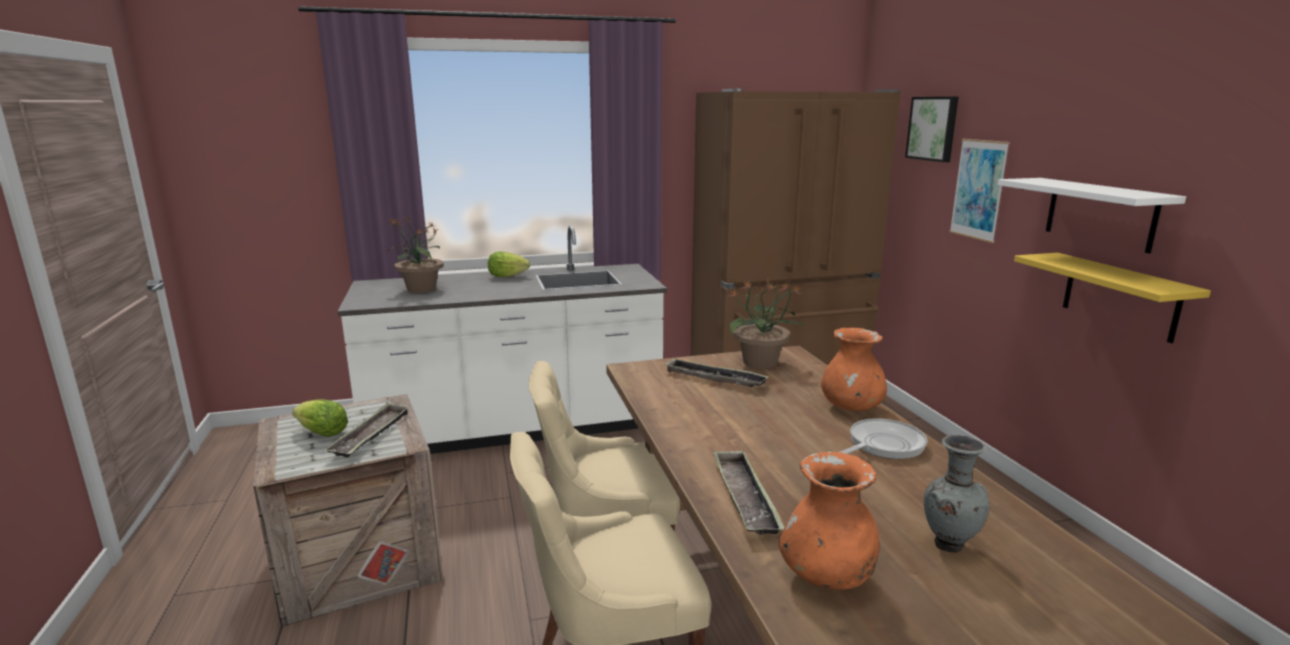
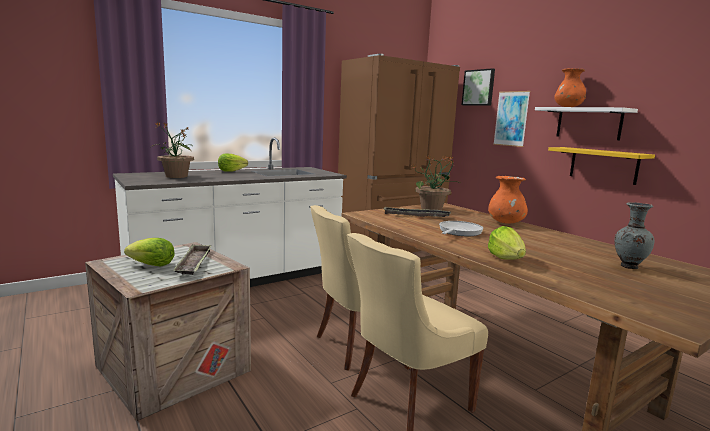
camera: 20 degrees left, 5 degrees down
(744, 497) = (506, 259): tray -> lettuce
(826, 576) = (593, 283): orange vase -> orange vase (568, 107)
(883, 445) = (543, 235): frying pan -> frying pan (459, 232)

